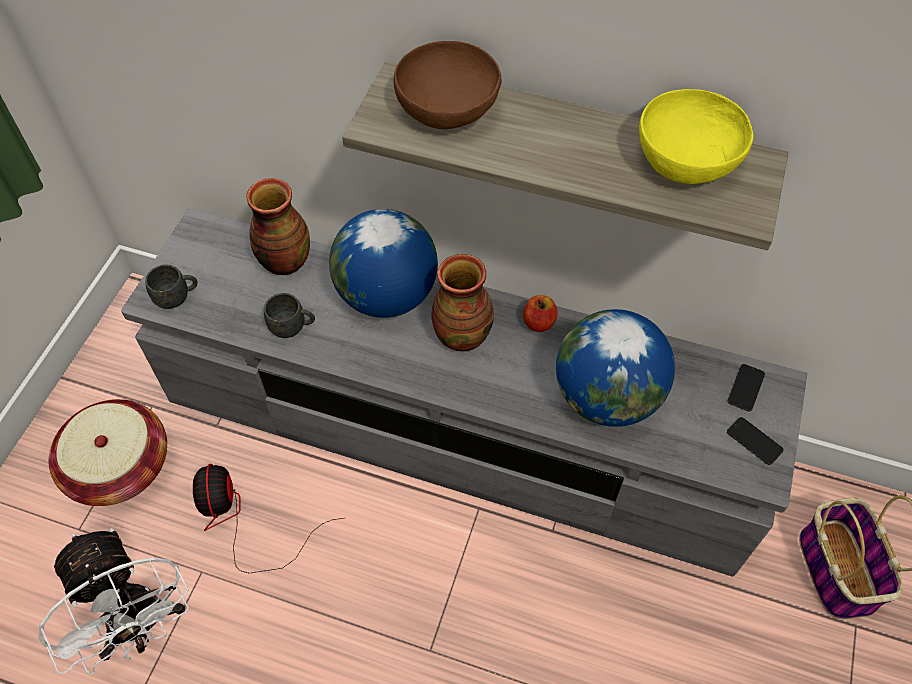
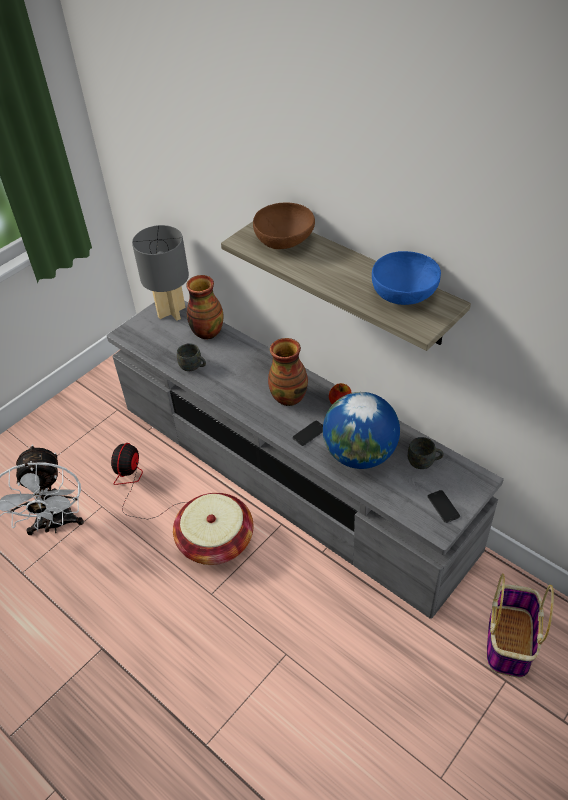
camera: 25 degrees right, 10 degrees down
(119, 466) = (84, 436): basket -> basket (216, 541)
(177, 297) = (139, 336): grey mug -> grey mug (424, 462)
(210, 243) = (171, 312): none -> grey table lamp
(386, 295) = (256, 364): globe -> none
(686, 160) = (404, 293): yellow bowl -> blue bowl
(745, 388) = (455, 475): phone -> phone (309, 433)

